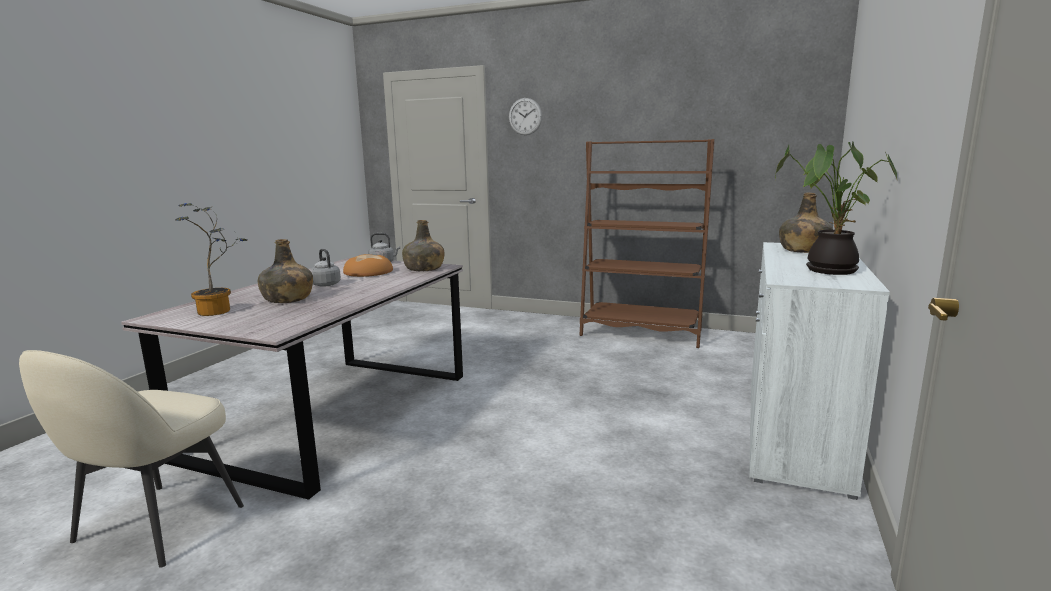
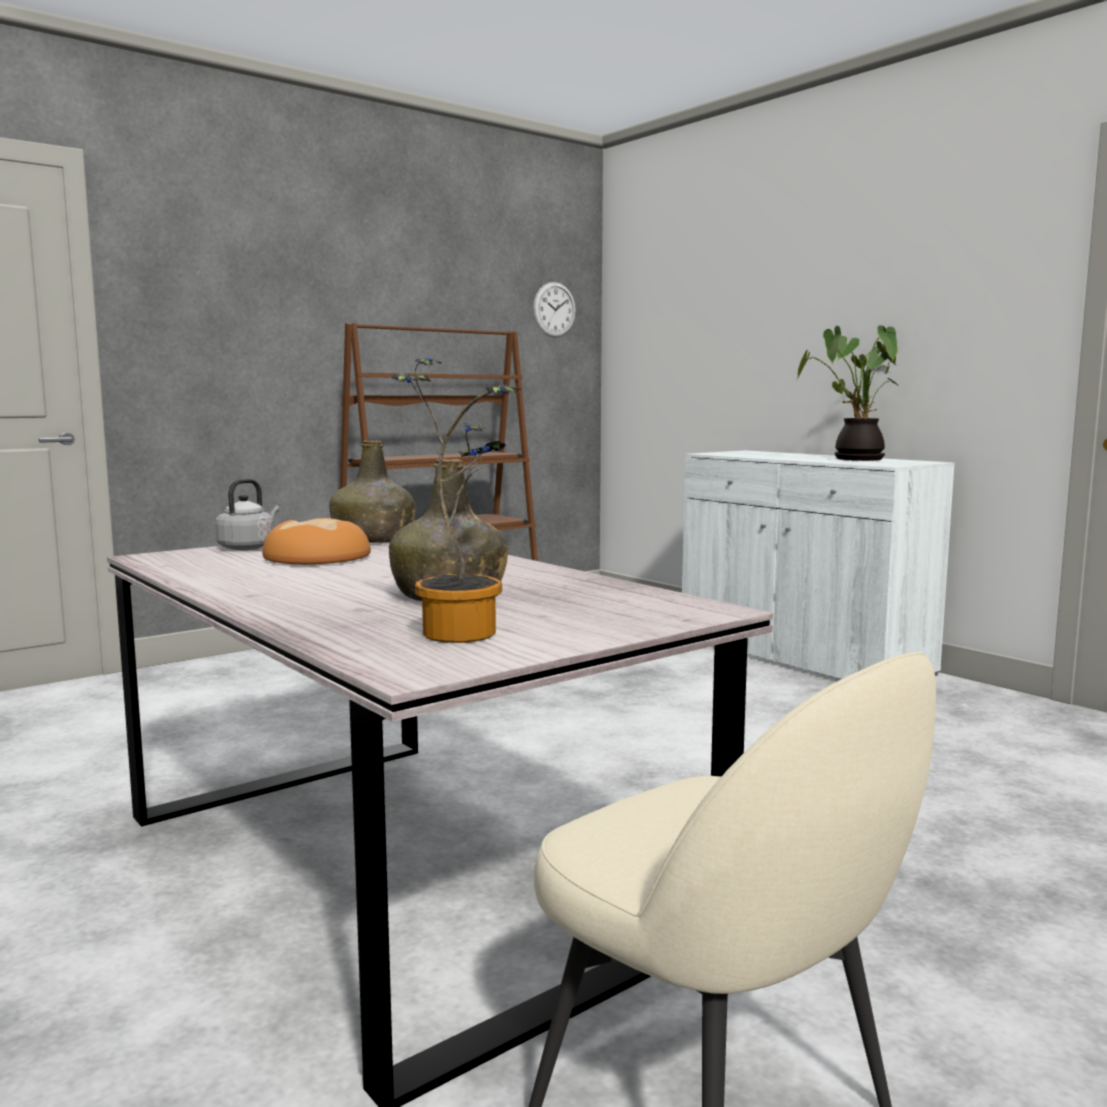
camera: 60 degrees left, 5 degrees down
(325, 284) = (364, 577): grey kettle -> none
(525, 116) = (184, 268): wall clock -> wall clock (554, 309)
(802, 250) = (752, 454): green bottle -> none

